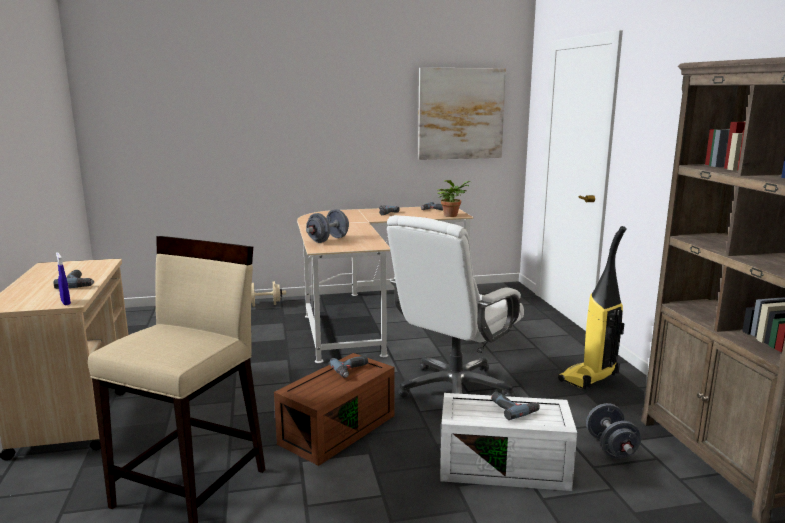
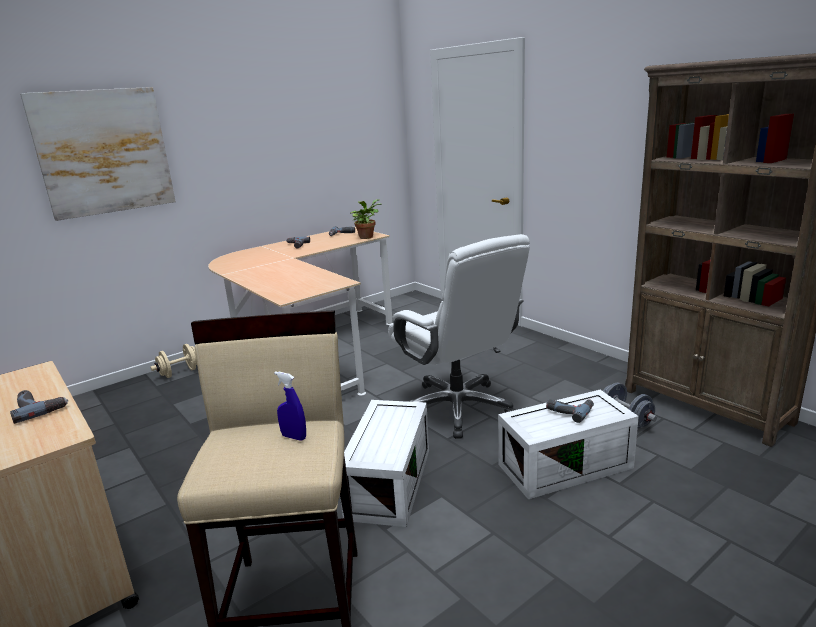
camera: 25 degrees left, 5 degrees up
(66, 303) = (60, 438): blue spray bottle -> blue spray bottle (294, 437)
(328, 240) = (280, 285): grey dumbbell -> none
(337, 428) = (388, 481): brown storage box -> white storage box
(352, 370) = (391, 418): power drill -> none
(454, 389) = (458, 408): white office chair -> white office chair turned 45 degrees counterclockwise
(460, 114) = (347, 131): picture -> picture (104, 152)
(589, 378) = (554, 365): vacuum cleaner -> none

